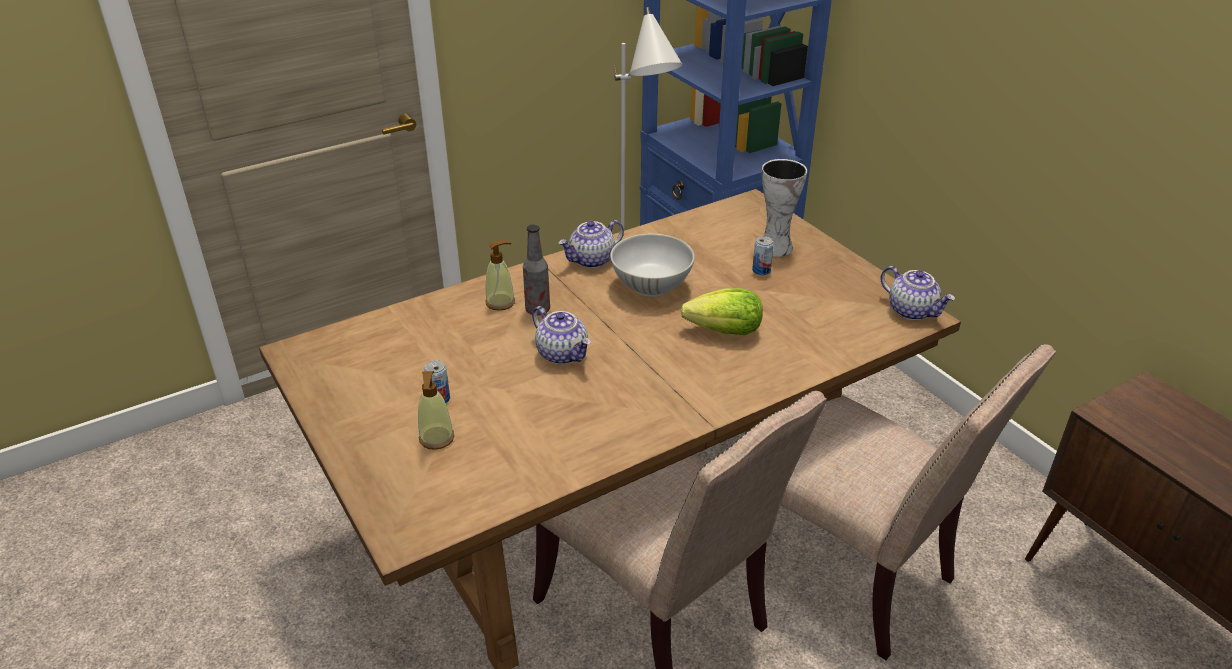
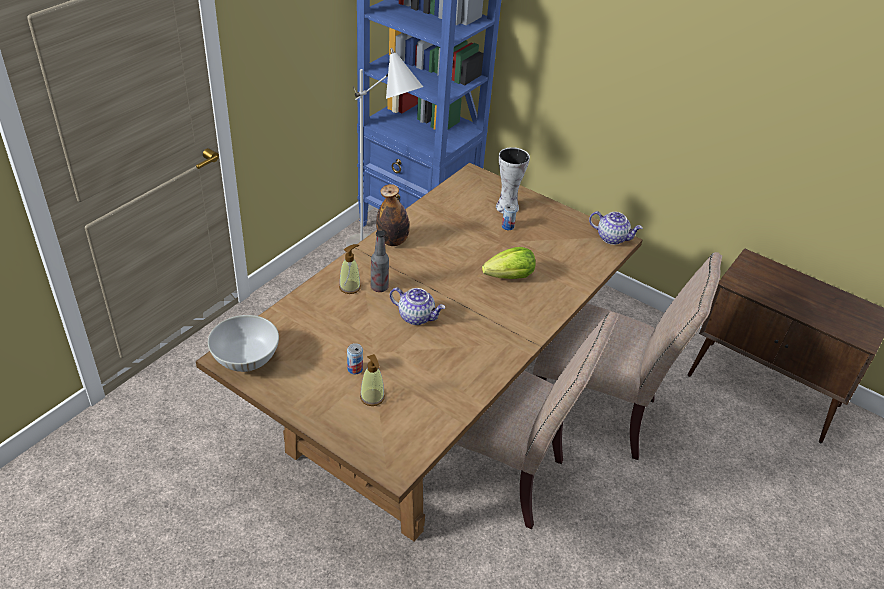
camera: 25 degrees left, 5 degrees up
(592, 260) = (392, 241): teapot -> bottle
(651, 286) = (444, 253): white bowl -> white bowl (246, 360)

